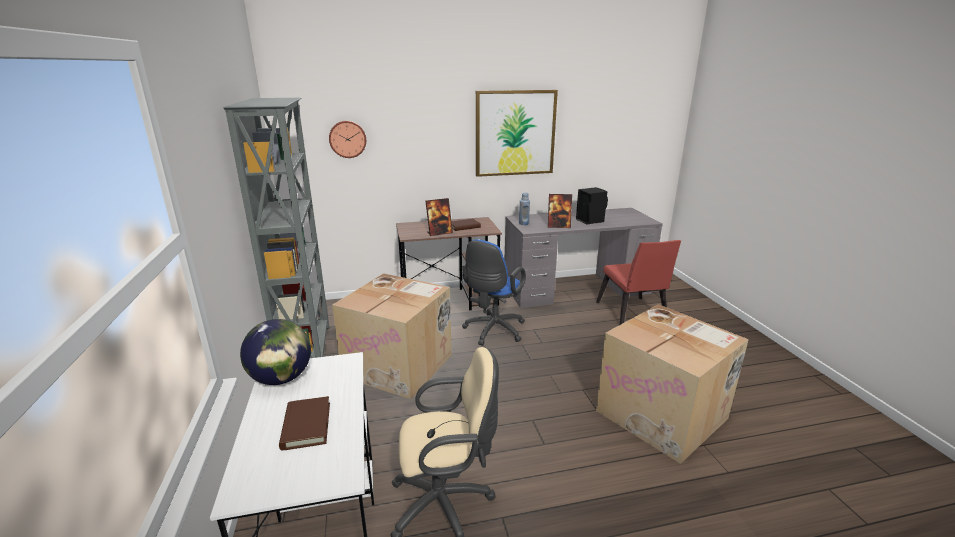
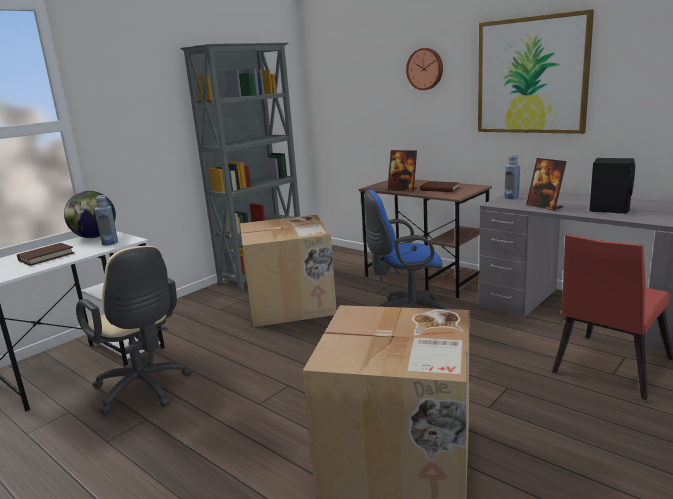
camera: 55 degrees right, 5 degrees down
(334, 374) = (110, 243): none -> blue bottle
(347, 139) = (359, 85): wall clock -> wall clock (425, 69)

